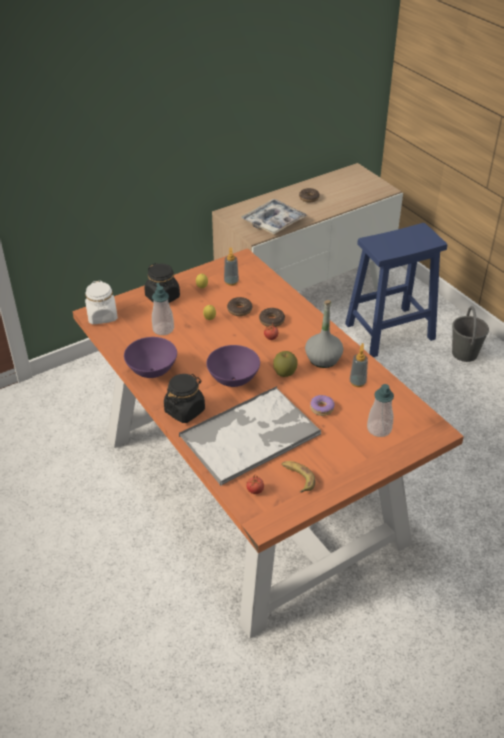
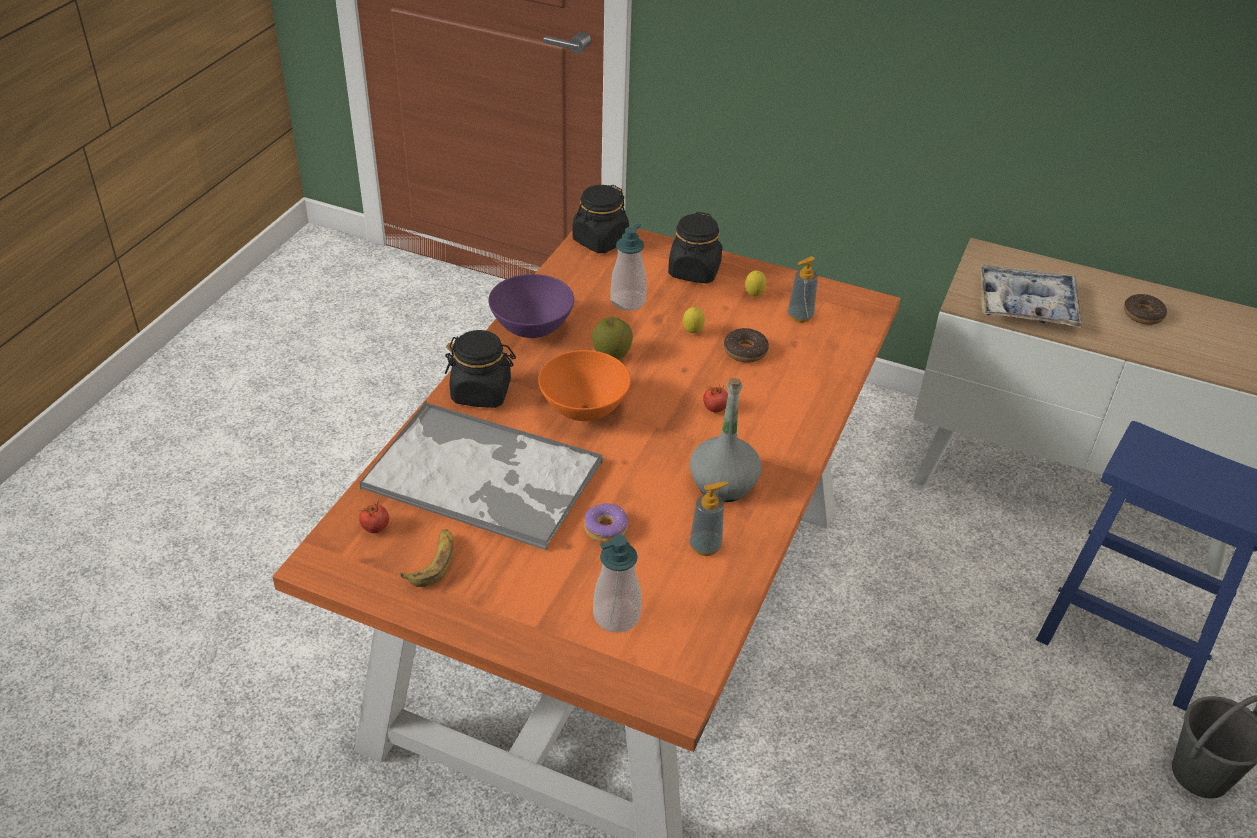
camera: 55 degrees right, 0 degrees up
(102, 316) = (600, 241): white jar -> black jar
(233, 381) = (583, 411): purple bowl -> orange bowl
(271, 321) = (755, 393): donut -> none
(284, 373) = (650, 455): apple -> apple (611, 354)

